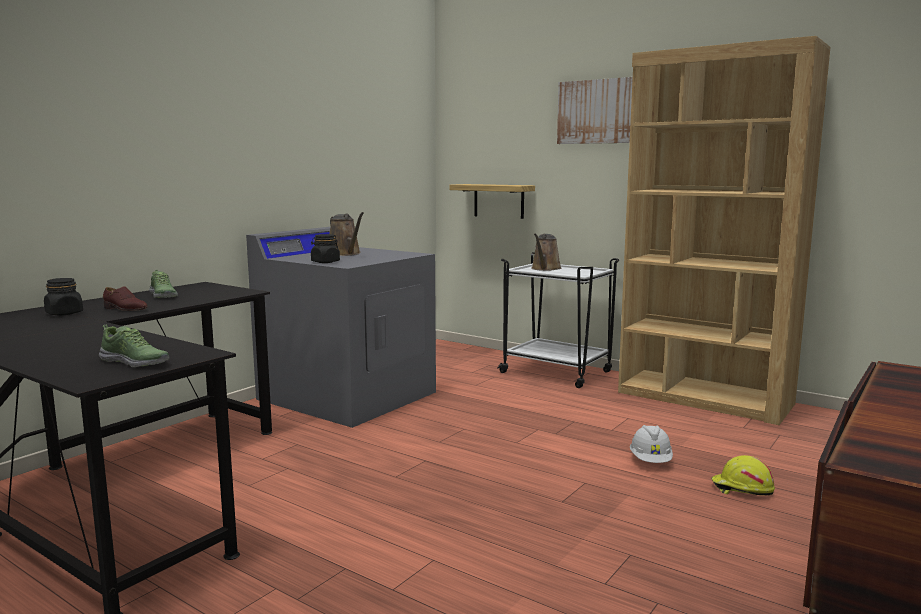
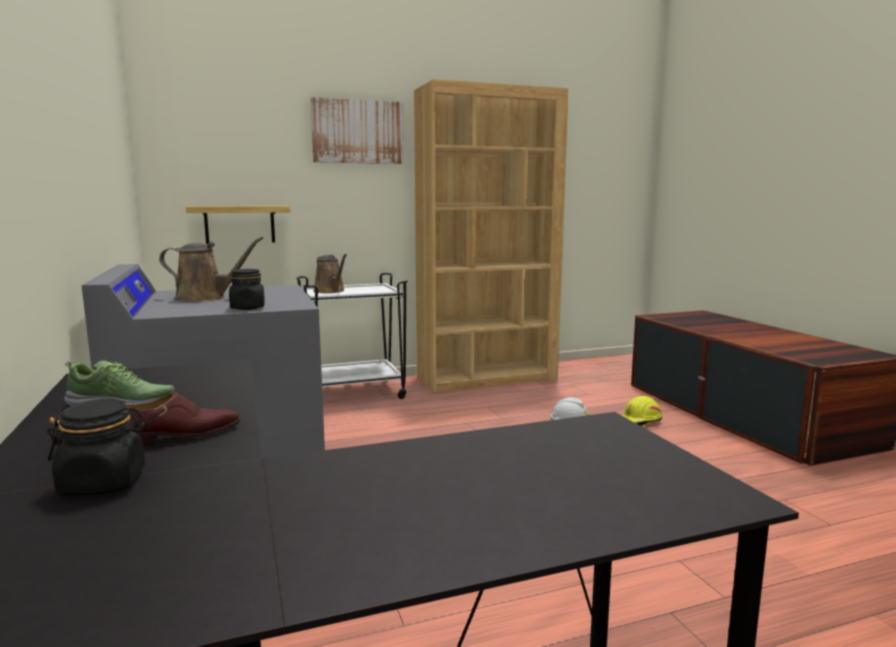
camera: 55 degrees left, 0 degrees up
(135, 362) = (625, 462): shoe -> none

